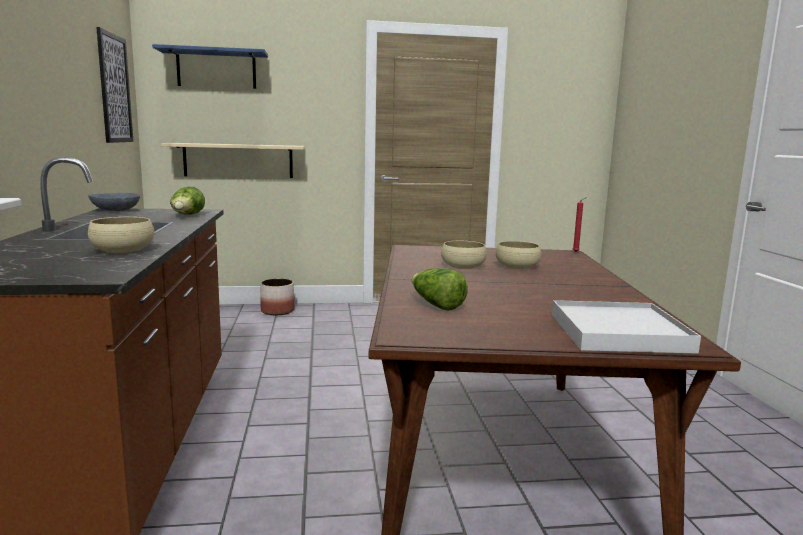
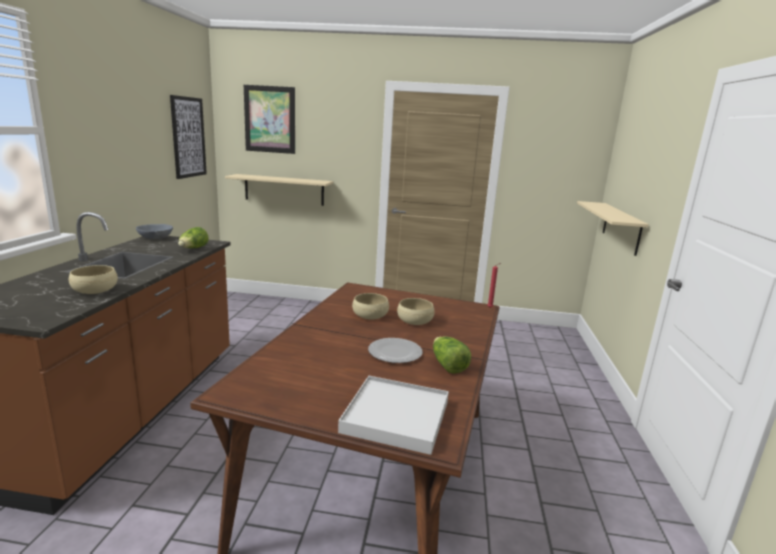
camera: 15 degrees right, 5 degrees up
(216, 69) = (270, 119): blue shelf -> picture
(277, 311) = (305, 307): planter -> none
(436, 305) = (292, 360): lettuce -> lettuce (447, 365)
(536, 289) = (395, 352): none -> plate
(651, 172) = (621, 227): none -> beige shelf

